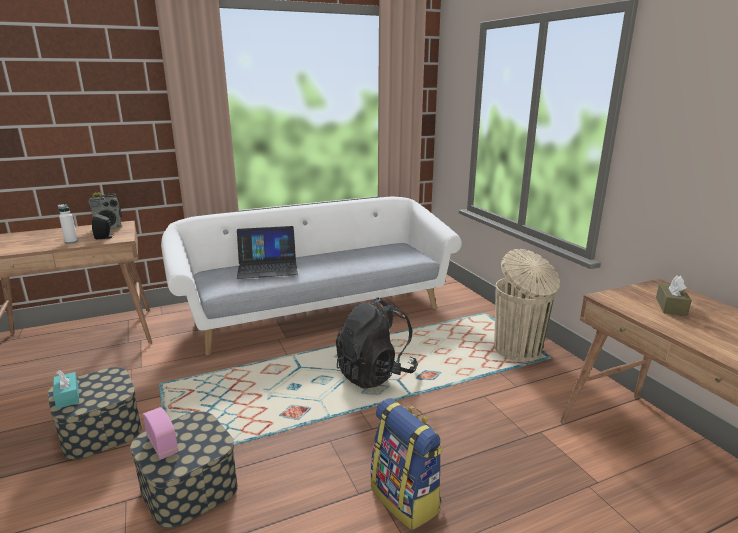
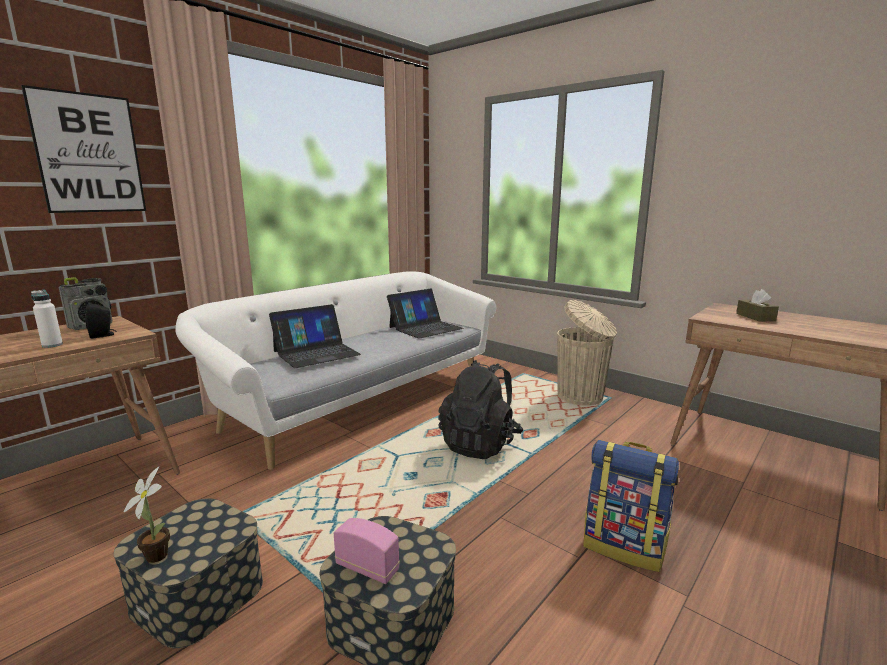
camera: 25 degrees left, 5 degrees down
(67, 396) = (157, 553): turquoise tissue box -> potted plant
(117, 100) = (89, 154): none -> picture
(384, 255) = (425, 328): none -> laptop

